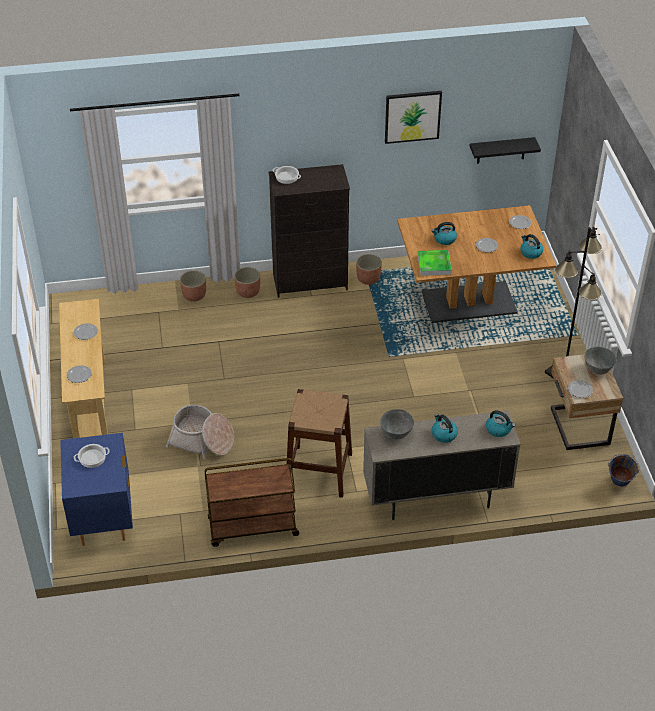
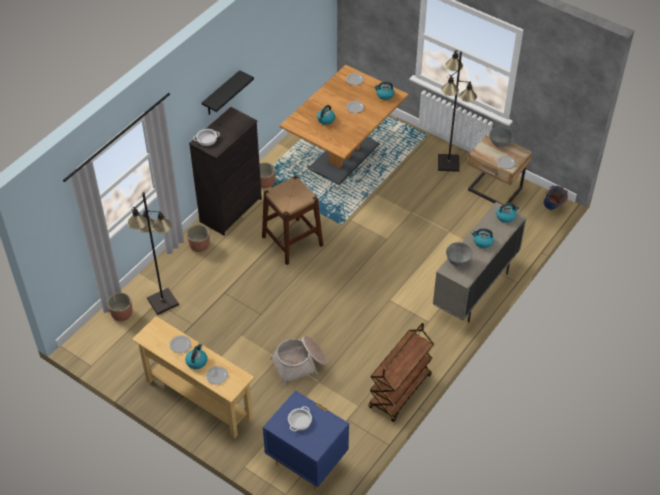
camera: 45 degrees left, 5 degrees up
(80, 353) = (196, 361): none -> kettle
(163, 314) = (162, 301): none -> black floor lamp
(194, 295) = (166, 273): planter -> planter (122, 314)
(319, 471) = (392, 326): brown stool -> brown stool (292, 241)
(412, 116) = (262, 42): picture -> none
(434, 265) = (341, 140): tray -> none
(501, 150) = (310, 35): black shelf -> black shelf (221, 94)

